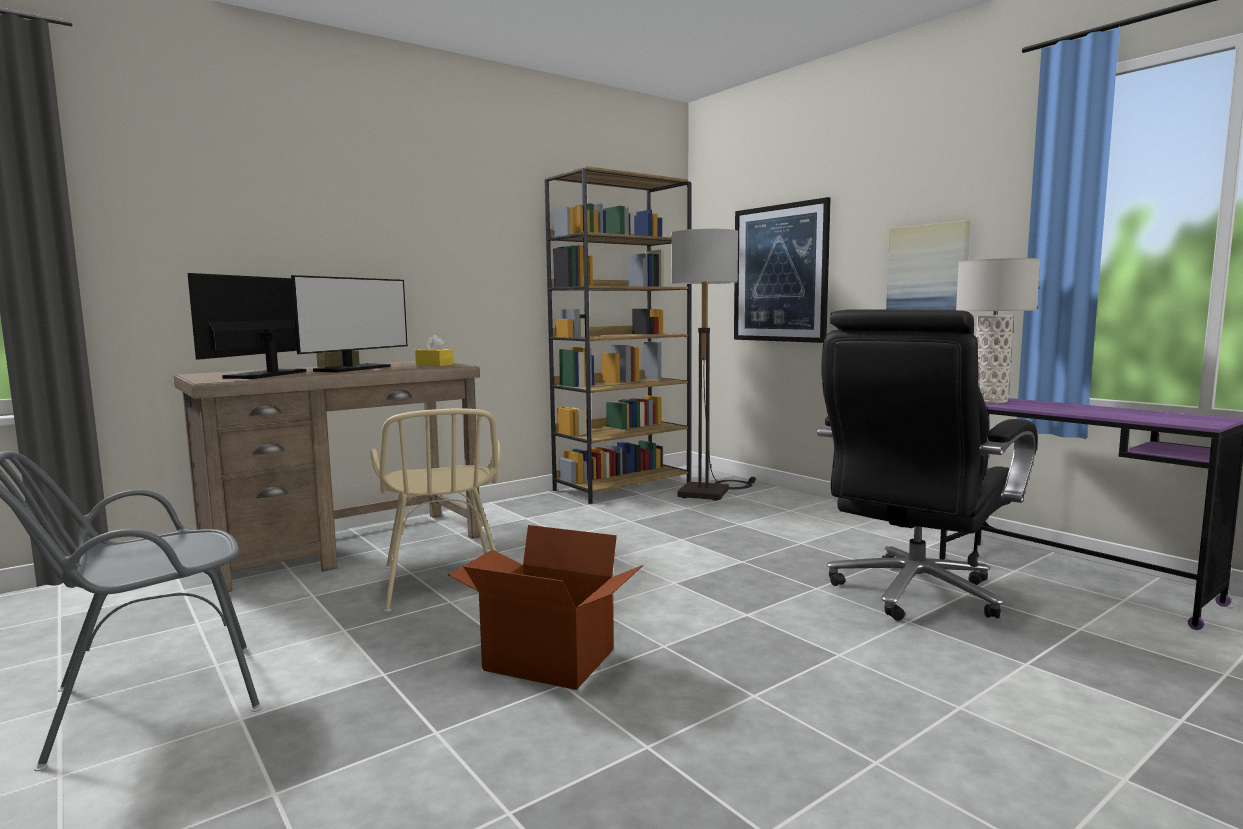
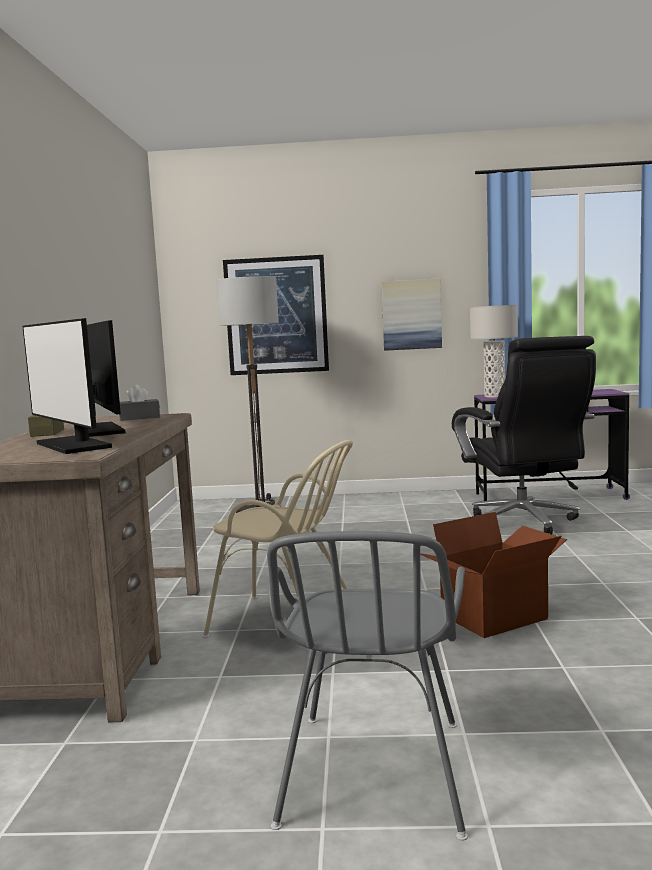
camera: 50 degrees left, 0 degrees up
(434, 365) = (139, 418): yellow tissue box -> grey tissue box
(623, 486) = (181, 527): brown bookcase -> none

